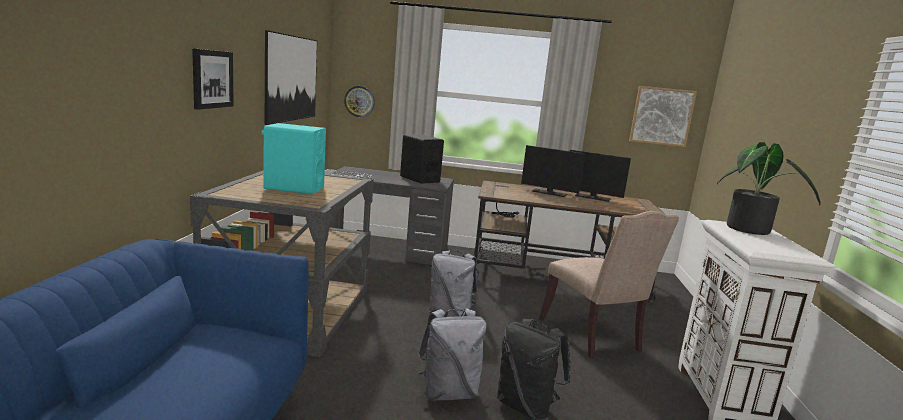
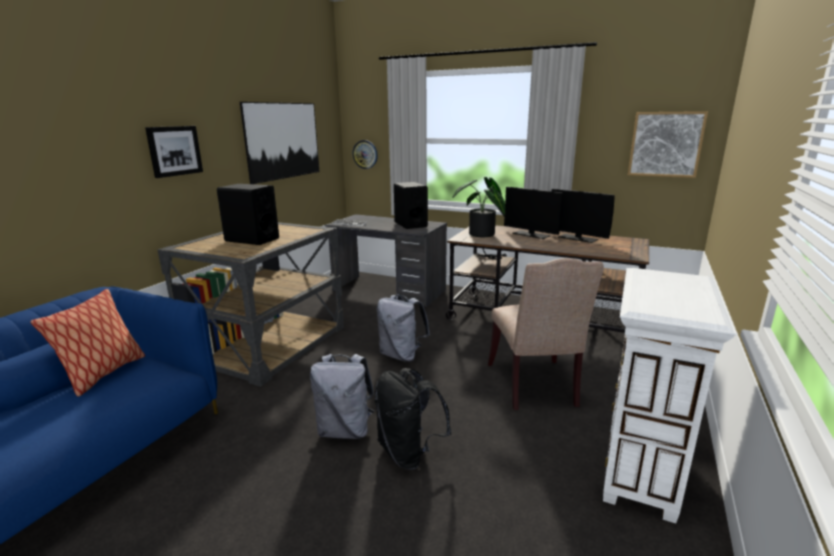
camera: 20 degrees right, 5 degrees up
(192, 345) = (104, 374): none -> pillow
(294, 188) = (252, 240): turquoise speaker -> black speaker
(751, 231) = (672, 282): potted plant -> potted plant (482, 235)

